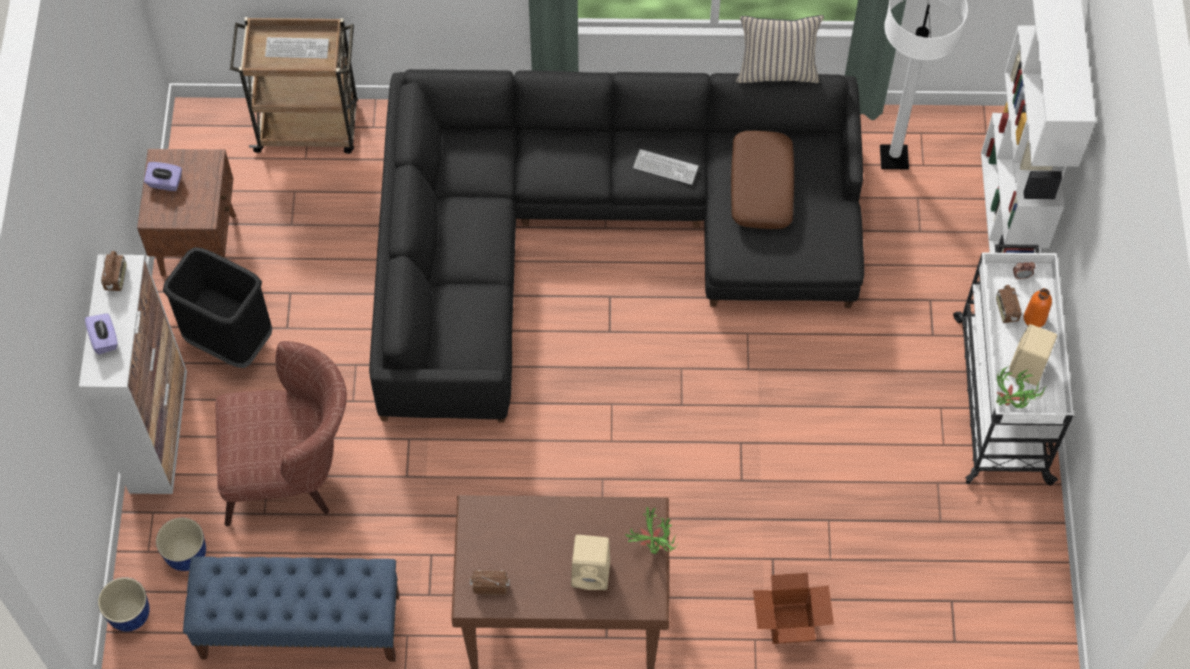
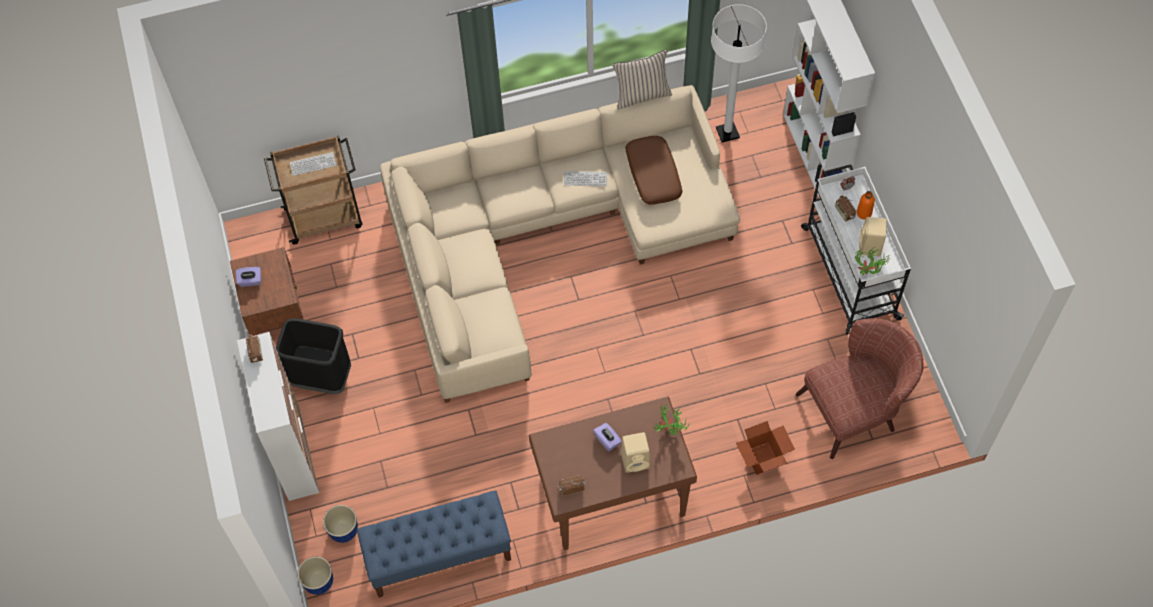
camera: 15 degrees left, 0 degrees up
(104, 339) = (263, 396): purple tissue box -> purple tissue box (607, 440)
(291, 470) = (395, 453): brown armchair -> brown armchair (855, 410)
(596, 232) = (546, 235): black sofa -> beige sofa

